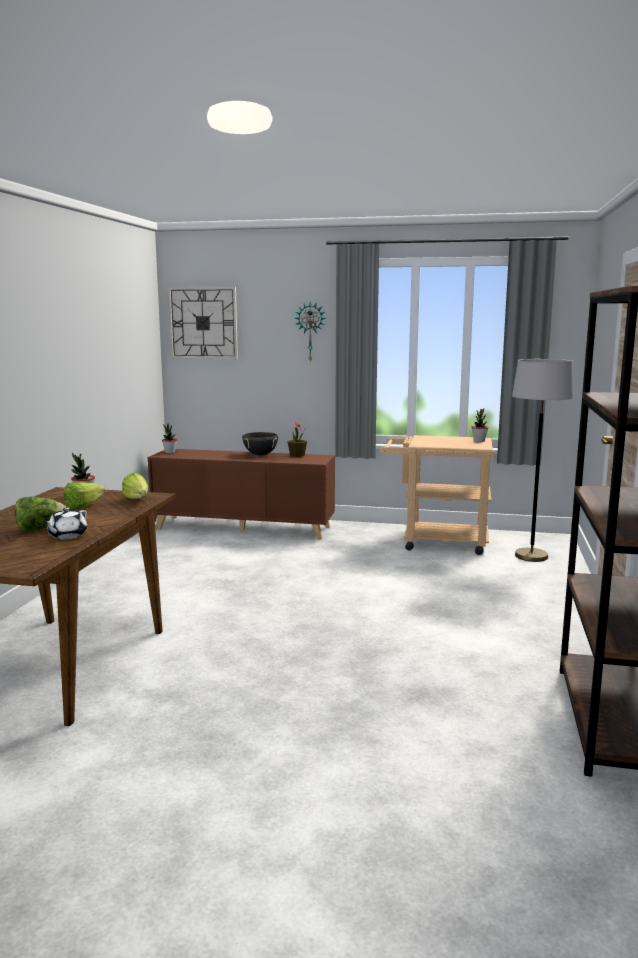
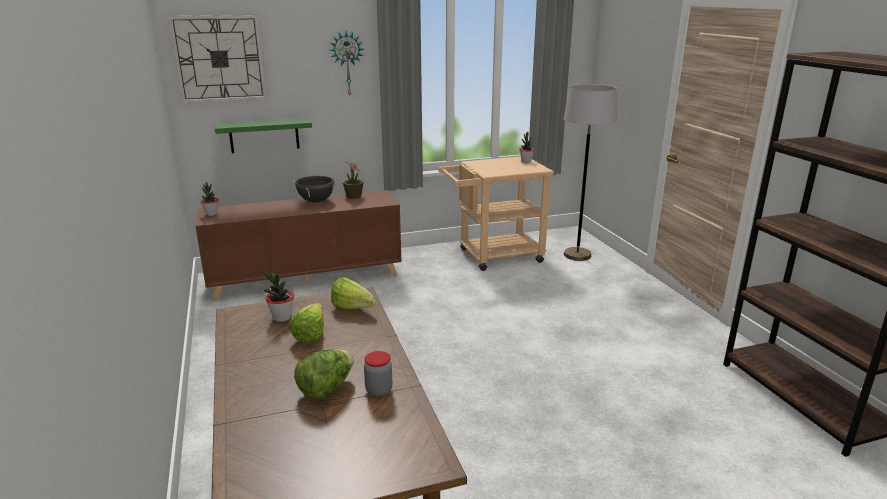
camera: 30 degrees left, 10 degrees up
(67, 536) = (379, 390): white teapot -> jar
(233, 392) = (264, 135): none -> green shelf

